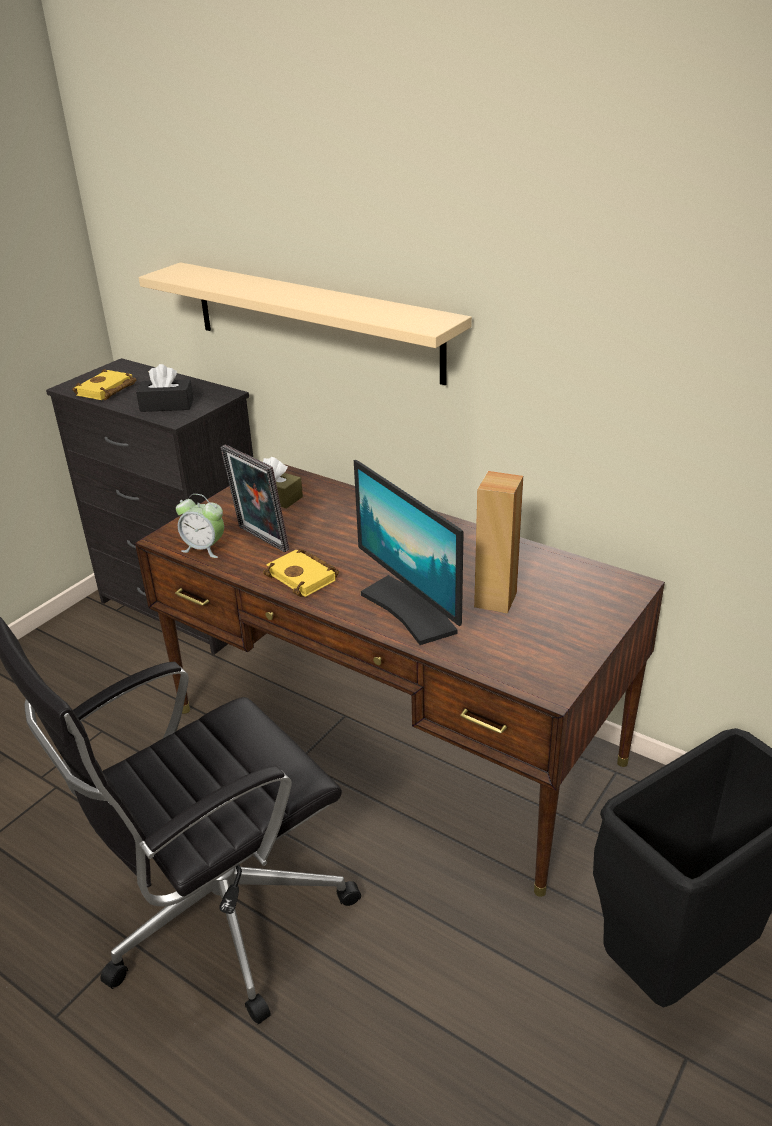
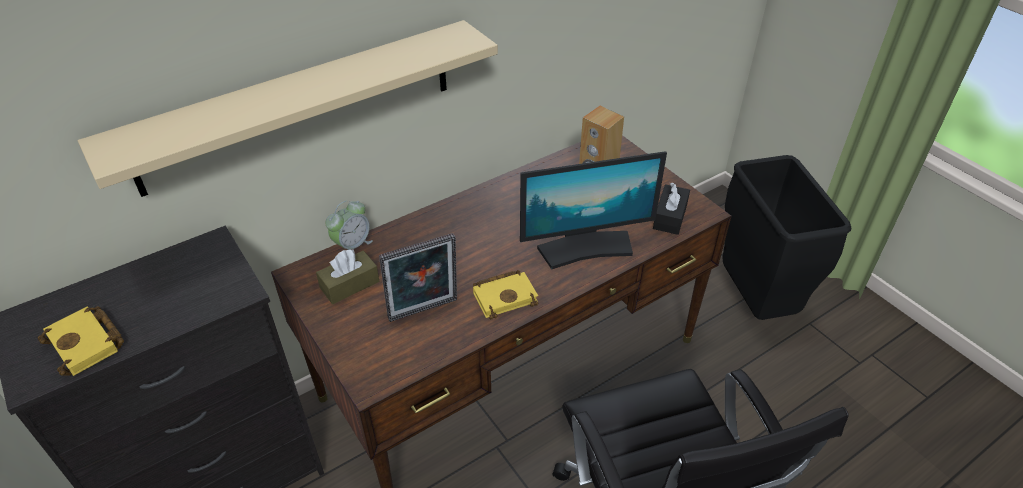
camera: 70 degrees left, 10 degrees up
(167, 405) = (195, 294): black tissue box -> black tissue box (670, 217)
(204, 548) = (411, 355): alarm clock -> alarm clock (352, 245)

